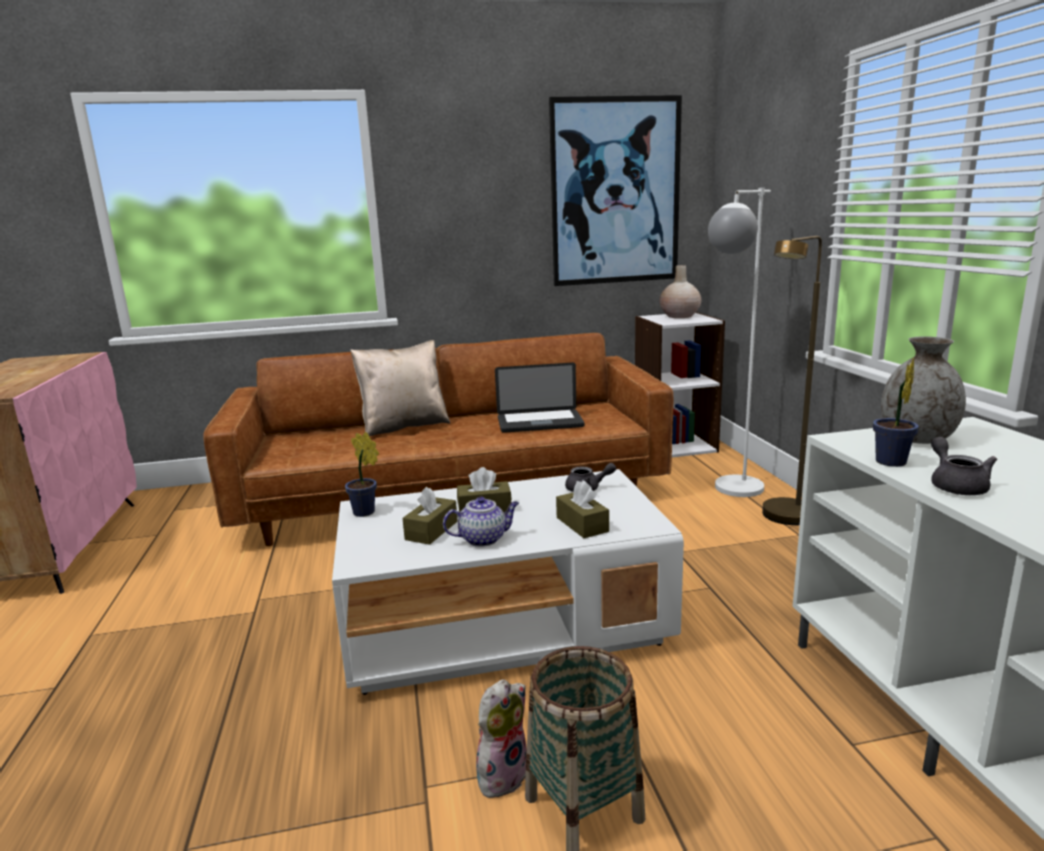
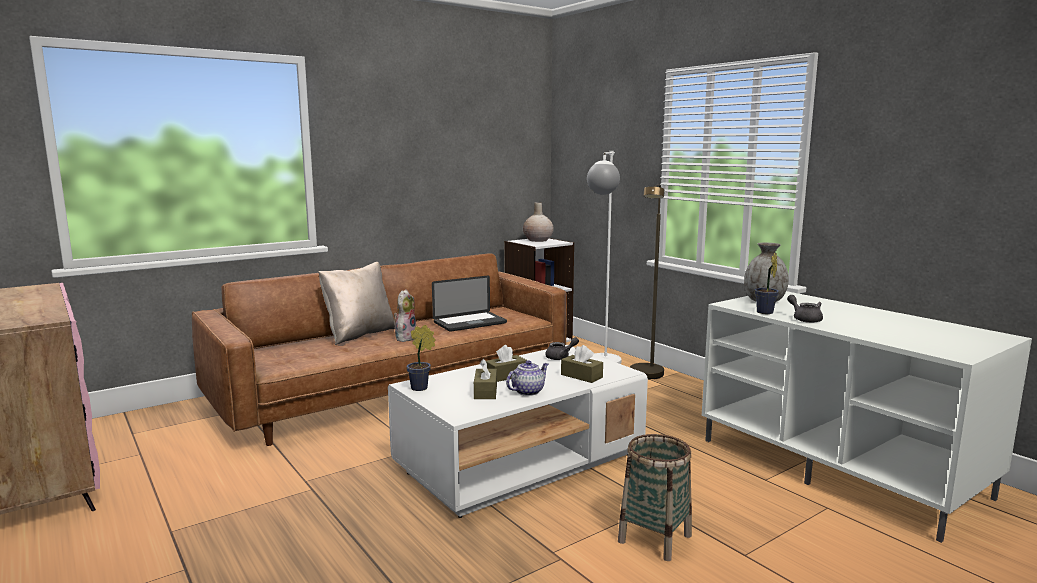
camera: 25 degrees left, 5 degrees down
(501, 774) = (594, 535): plush toy -> plush toy (405, 338)
(615, 192) = (488, 147): picture -> none

